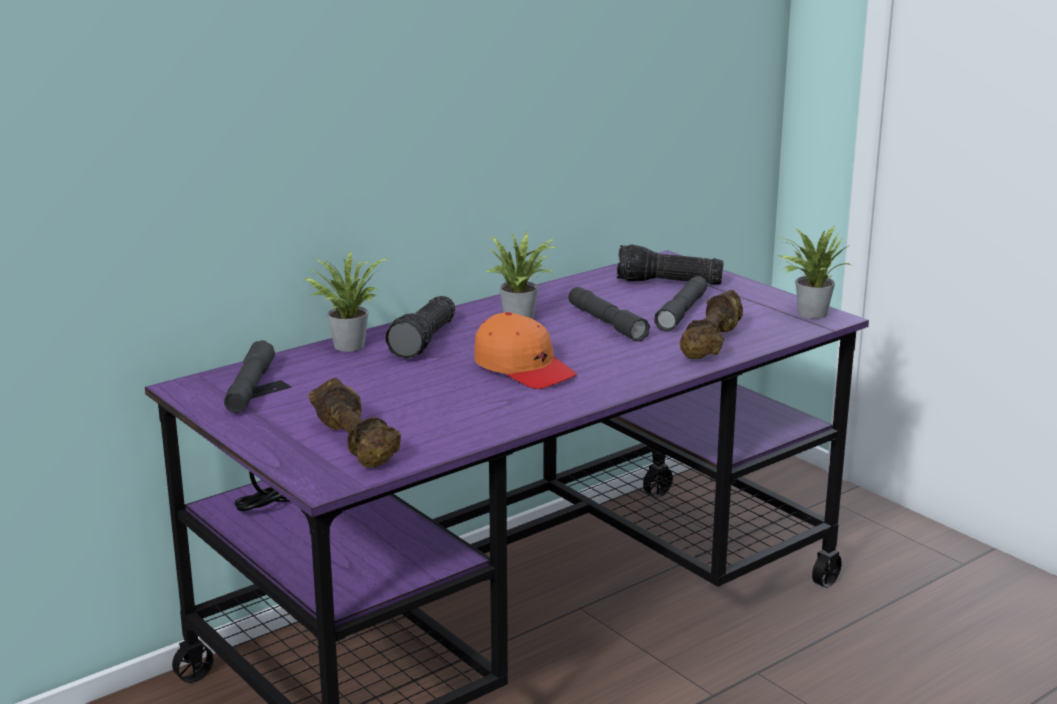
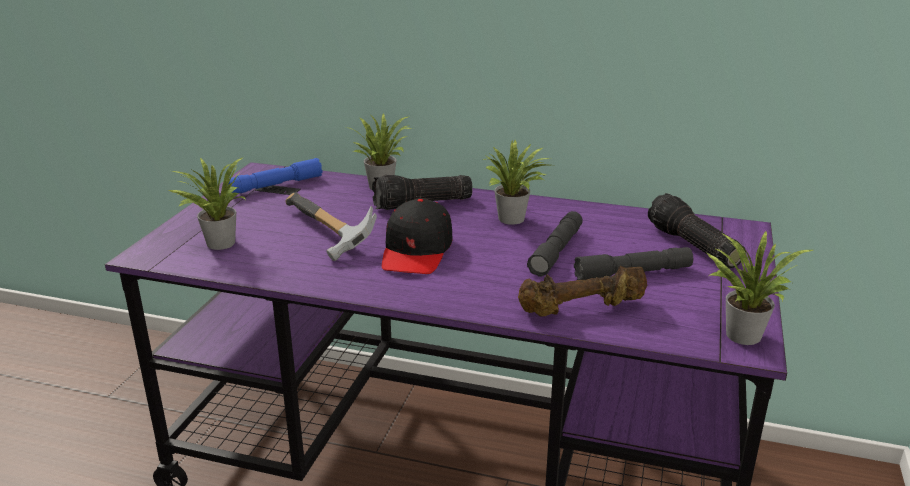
camera: 55 degrees right, 5 degrees up
(250, 388) = (275, 185): grey flashlight -> blue flashlight
(356, 443) = (217, 242): brown dumbbell -> potted plant
(421, 395) = (323, 234): none -> hammer
(524, 368) = (417, 251): orange cap -> black cap

